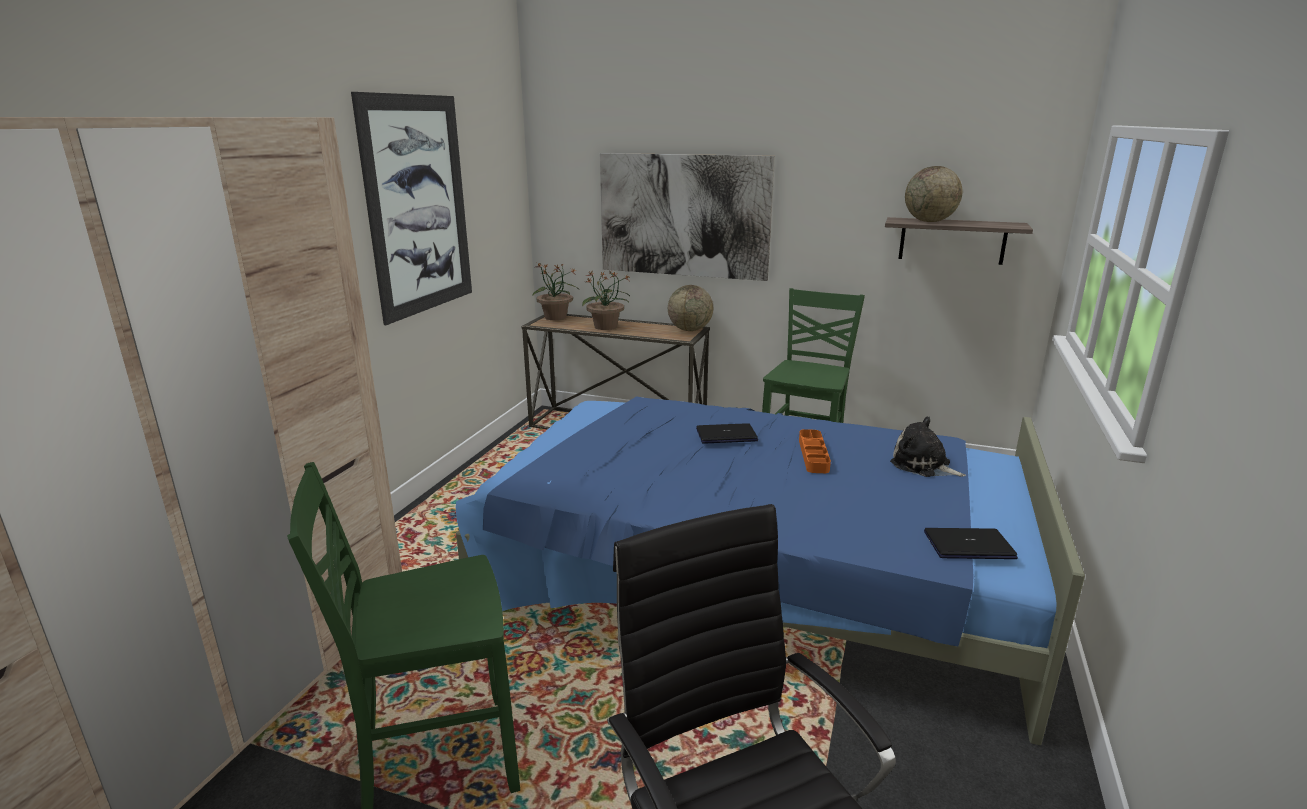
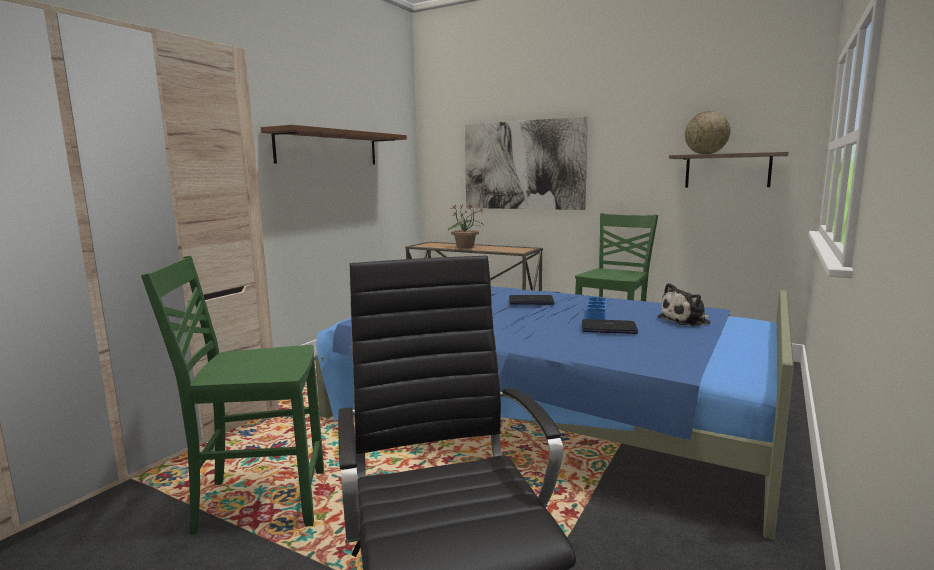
camera: 10 degrees right, 10 degrees down
(418, 206) = (328, 148): picture -> brown shelf
(556, 317) = (432, 243): potted plant -> none
(690, 330) = (526, 248): globe -> none
(813, 455) = (596, 312): orange tray -> blue tray
(923, 465) = (686, 320): plush toy -> plush toy turned 75 degrees counterclockwise
(968, 545) = (705, 360): laptop -> laptop (609, 328)

